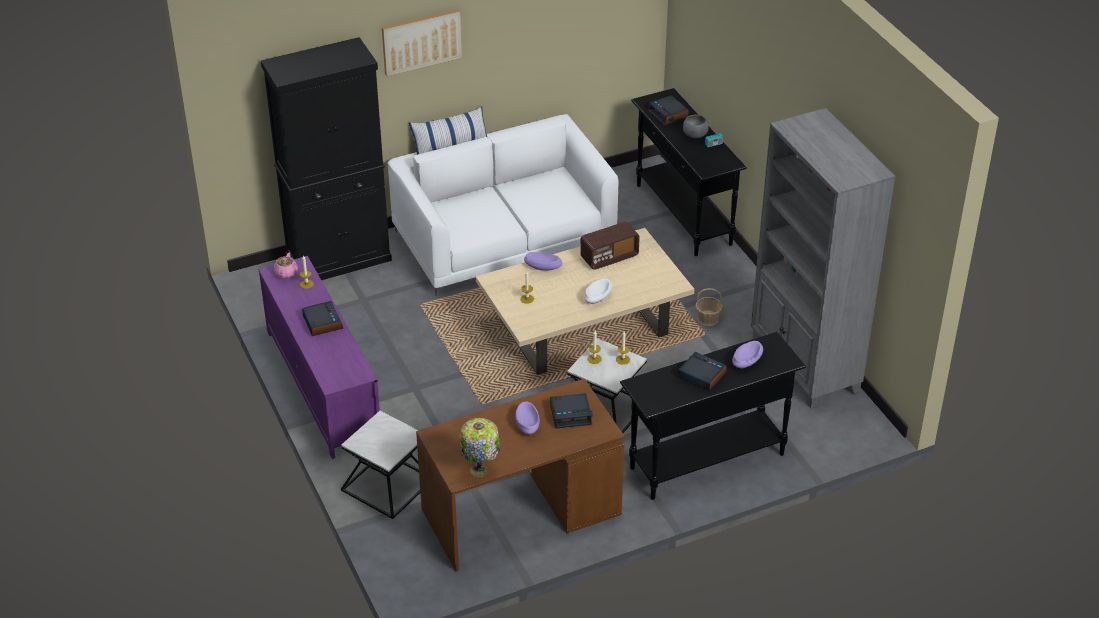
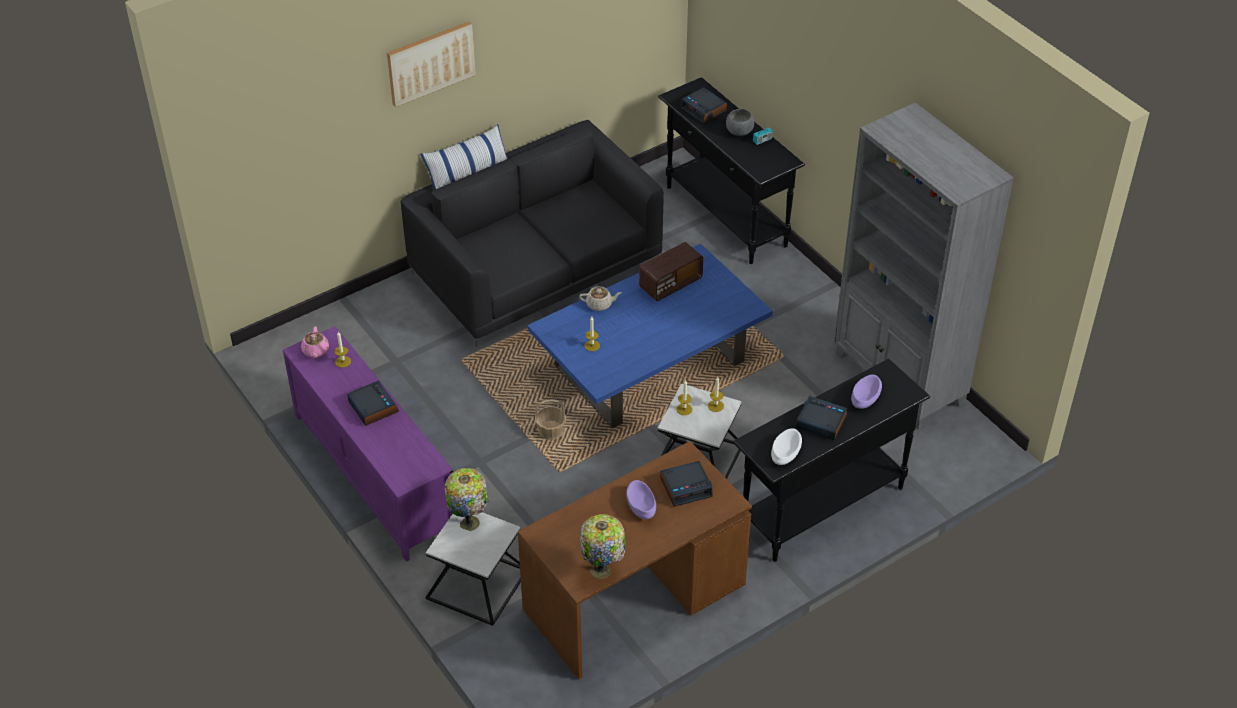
camera: 10 degrees left, 5 degrees up
(339, 259) = (356, 315): black cabinet -> none
(384, 425) = (469, 521): none -> table lamp
(504, 237) = (535, 267): white sofa -> black sofa
(542, 267) = (600, 304): purple bowl -> beige teapot
(584, 326) = (650, 363): beige coffee table -> blue coffee table
(598, 297) = (670, 333): white bowl -> white bowl (786, 453)
(708, 319) = (782, 337): basket -> basket (551, 431)

